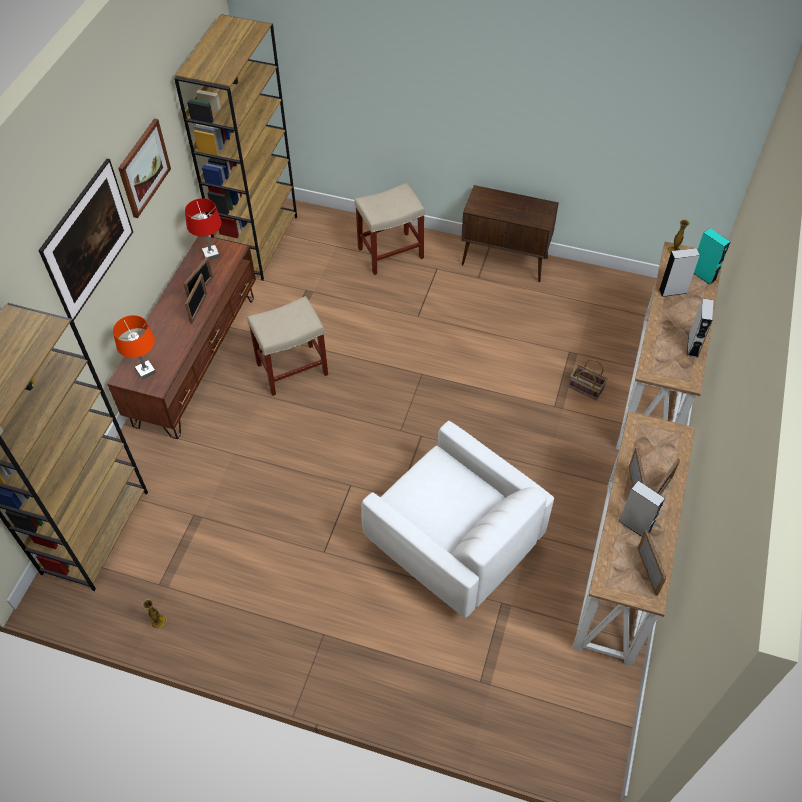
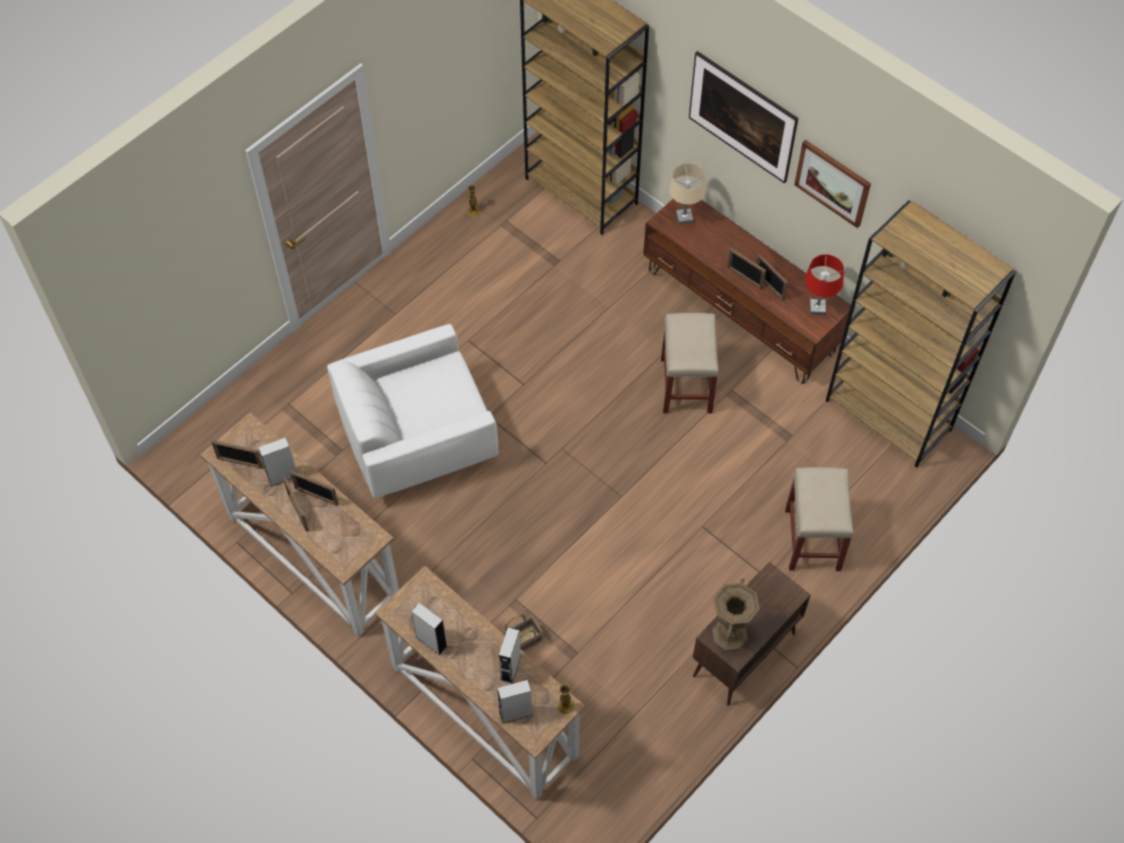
camera: 115 degrees right, 5 degrees up
(145, 371) = (684, 218): orange table lamp -> beige table lamp
(534, 214) = (729, 635): none -> brown vase
(703, 275) = (515, 713): turquoise speaker -> grey speaker

